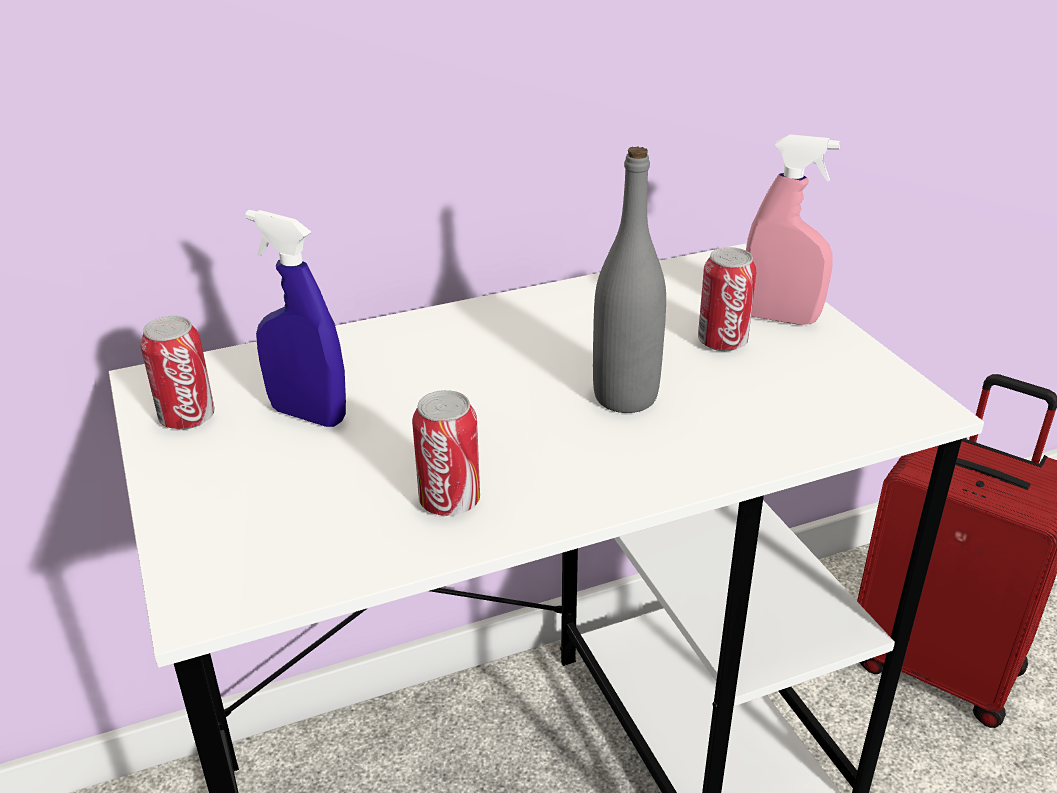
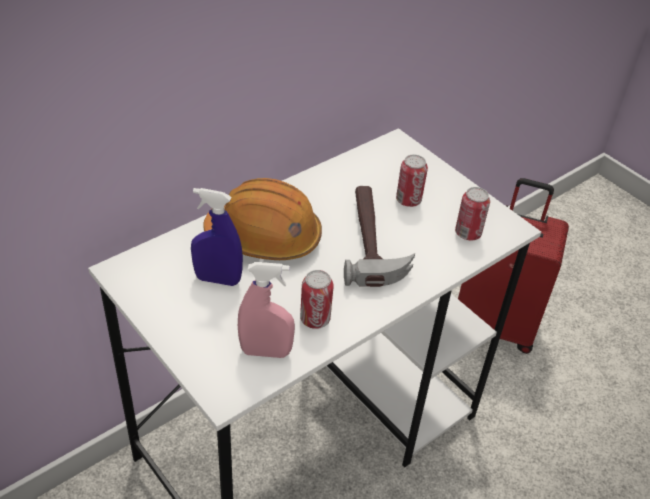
camera: 20 degrees left, 10 degrees up
(187, 418) = (153, 292): can -> can (468, 233)
(427, 365) = (264, 237): none -> orange hard hat
(625, 397) = (373, 243): grey bottle -> hammer
(780, 318) = (431, 180): pink spray bottle -> pink spray bottle (265, 352)

